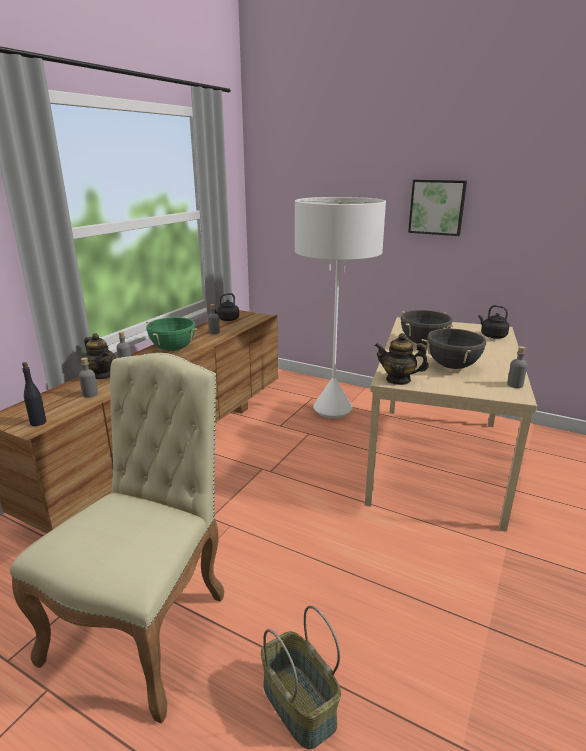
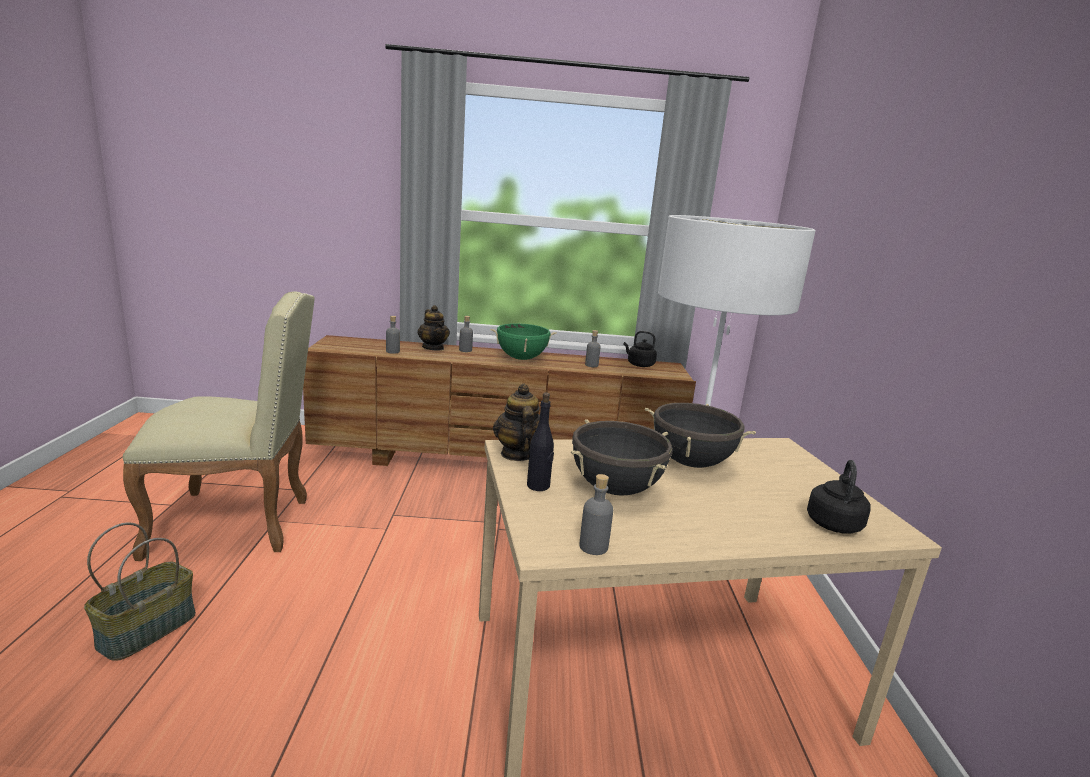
camera: 60 degrees right, 5 degrees down
(38, 422) = (332, 348): black bottle -> black bottle (538, 486)
(101, 375) = (433, 348): teapot -> teapot turned 45 degrees counterclockwise
(437, 207) = (934, 264): picture -> none

